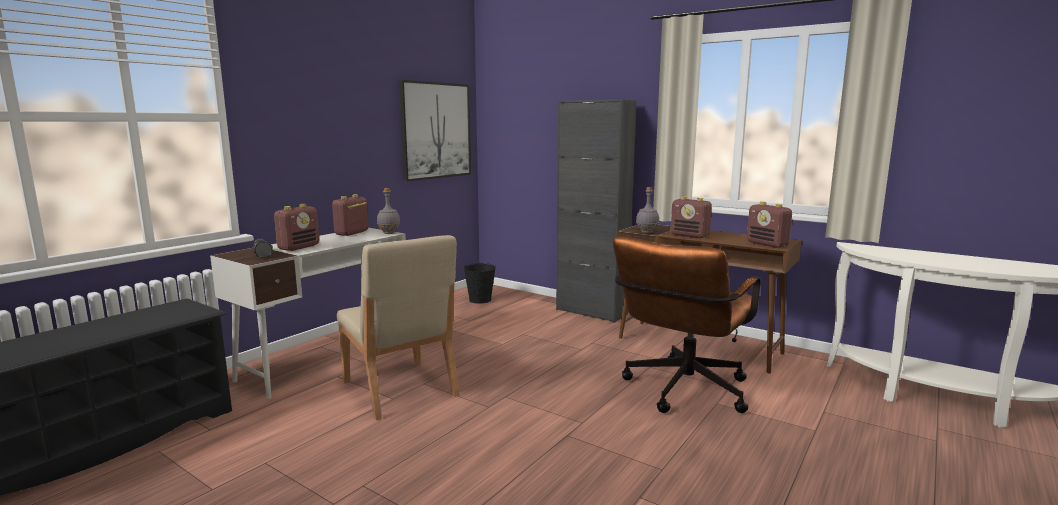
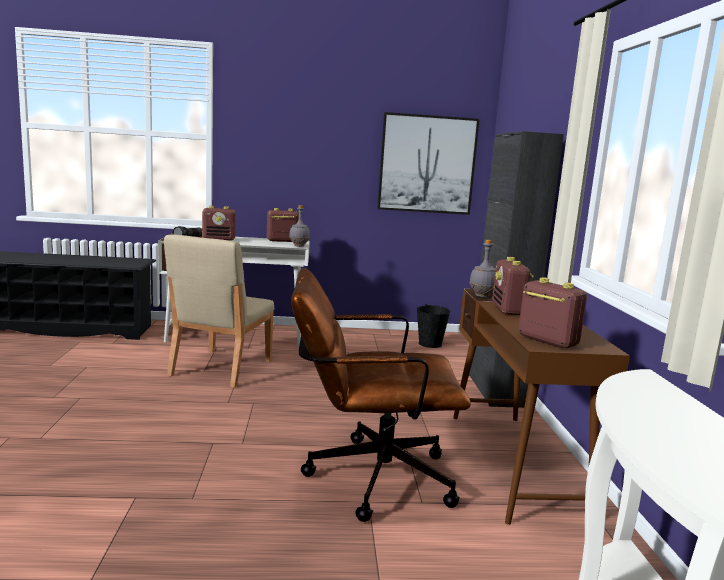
camera: 50 degrees right, 0 degrees up
(767, 244) = (546, 341): radio -> radio turned 120 degrees clockwise

